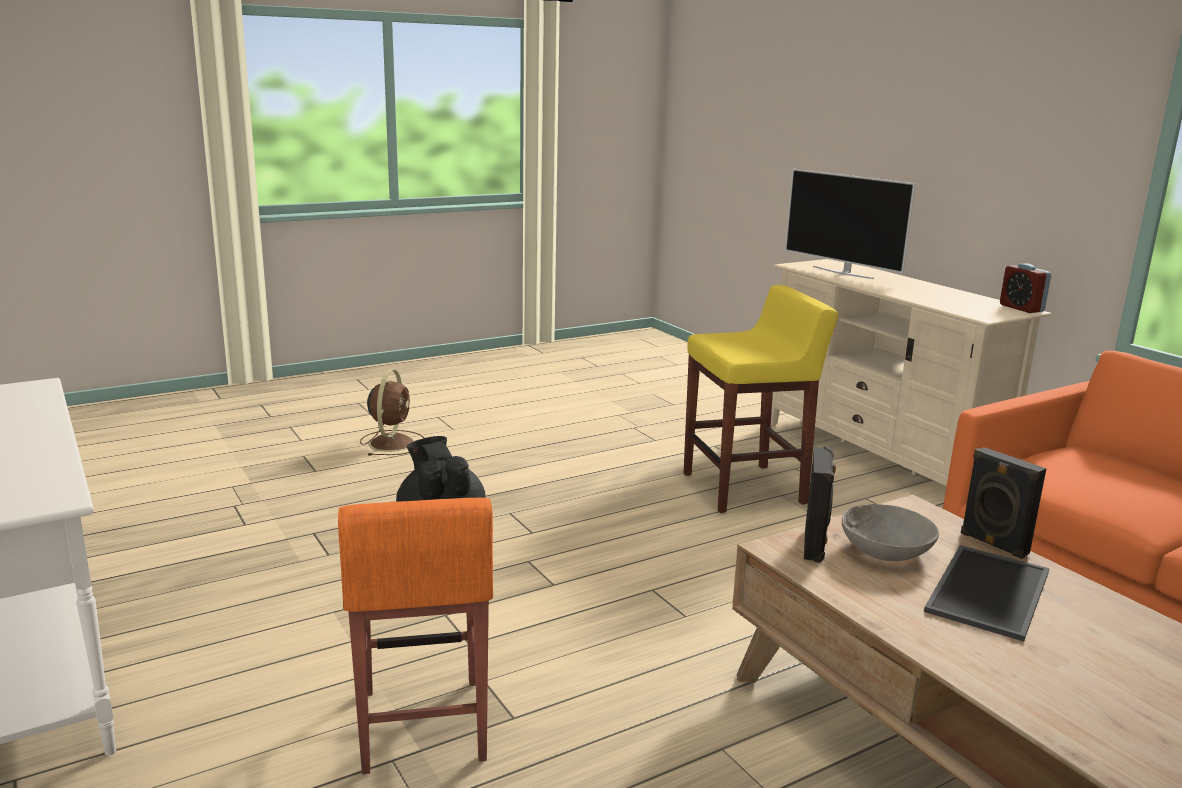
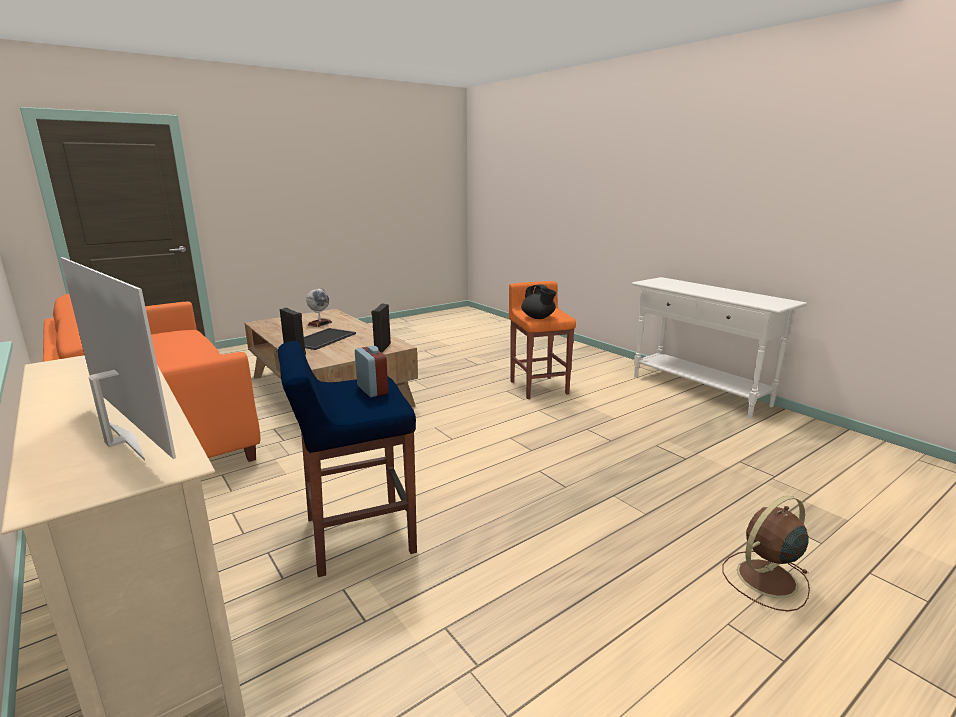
camera: 175 degrees right, 0 degrees up
(392, 442) = (765, 579): brown fan -> brown fan turned 60 degrees clockwise
(746, 488) = (357, 535): yellow stool -> blue stool
(885, 551) = (351, 348): grey bowl -> none
(1021, 308) = (44, 367): alarm clock -> alarm clock (372, 390)
(1097, 685) = (320, 323): none -> globe

